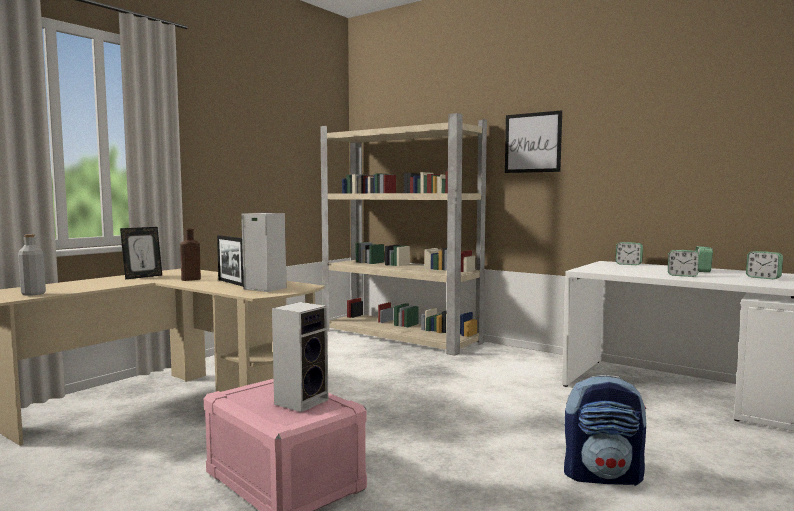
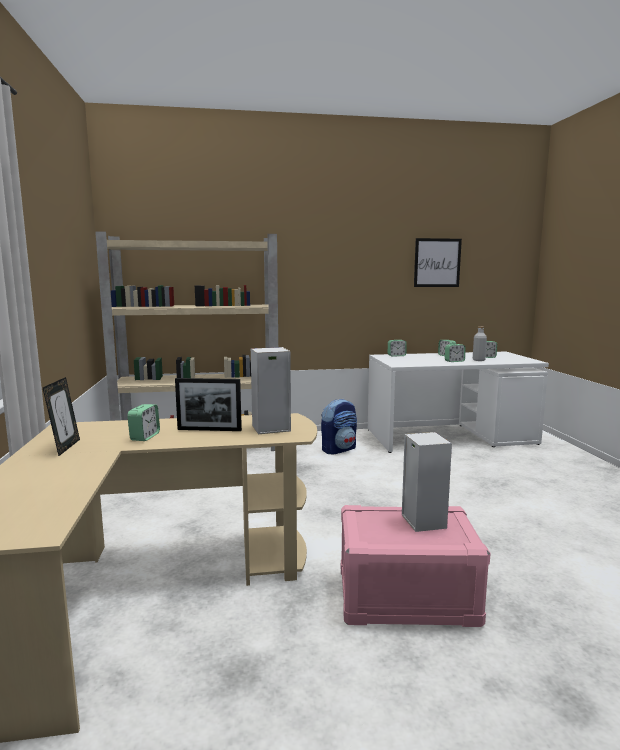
camera: 45 degrees left, 5 degrees up
(33, 294) = (40, 511): grey bottle -> grey bottle (478, 360)
(189, 279) = (145, 437): brown bottle -> alarm clock
(532, 142) = (312, 261): picture -> picture (437, 262)
(603, 476) = (518, 502): backpack -> backpack (339, 449)

